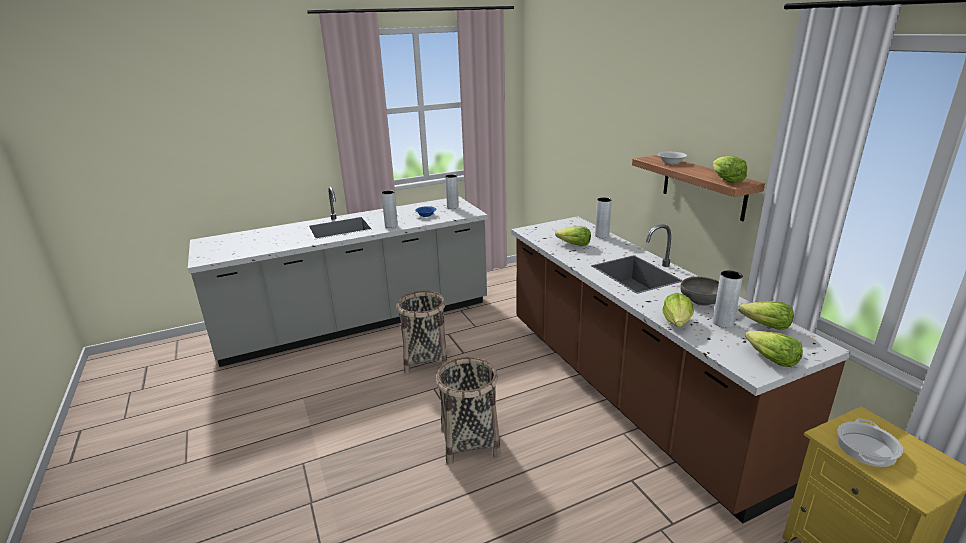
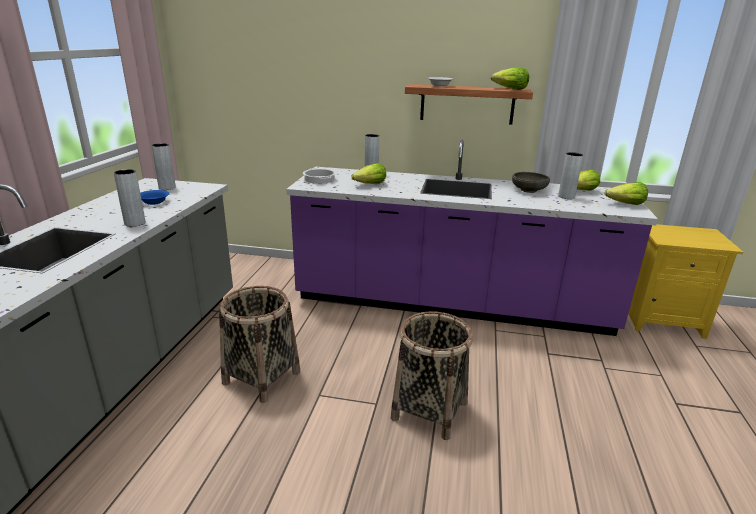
camera: 55 degrees left, 0 degrees up
(627, 392) = (451, 304): brown counter -> purple counter
(677, 322) = (552, 205): lettuce -> none
(865, 448) = (681, 238): cooking pot -> cooking pot (319, 179)

